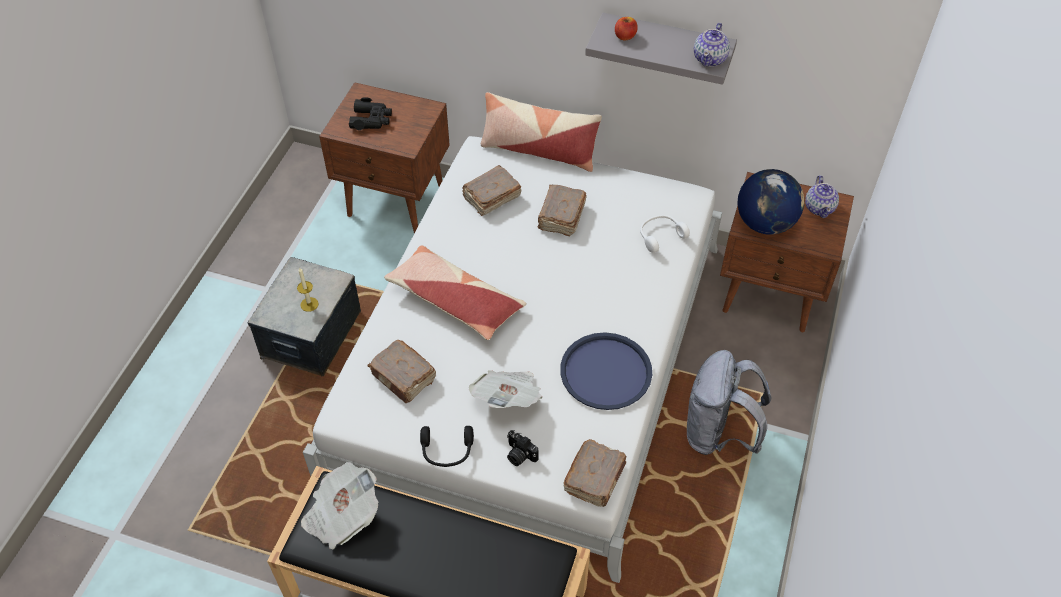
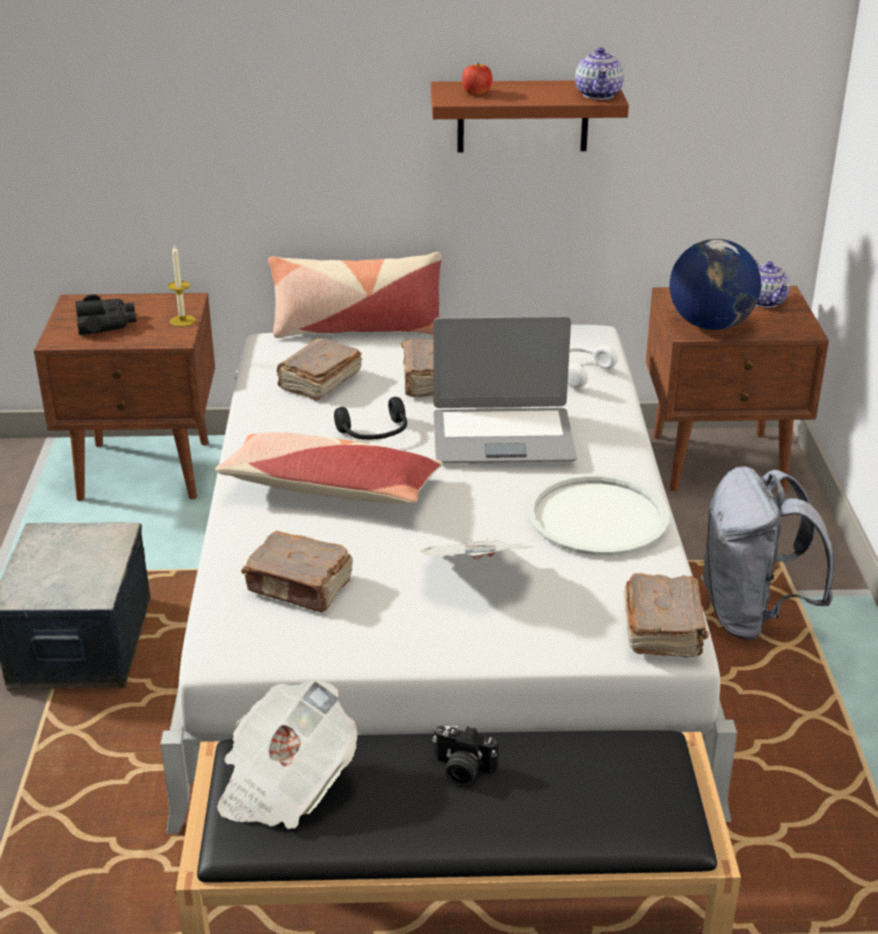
camera: 20 degrees left, 20 degrees down
(309, 304) = (84, 568): candle -> candle (182, 321)
(447, 451) = (419, 653): black headphones -> black headphones (375, 433)
(519, 455) = (533, 631): camera -> camera (462, 770)
(581, 284) = (502, 437): none -> laptop
(606, 372) = (598, 516): blue tray -> white tray
(666, 47) = (523, 116): grey shelf -> brown shelf

